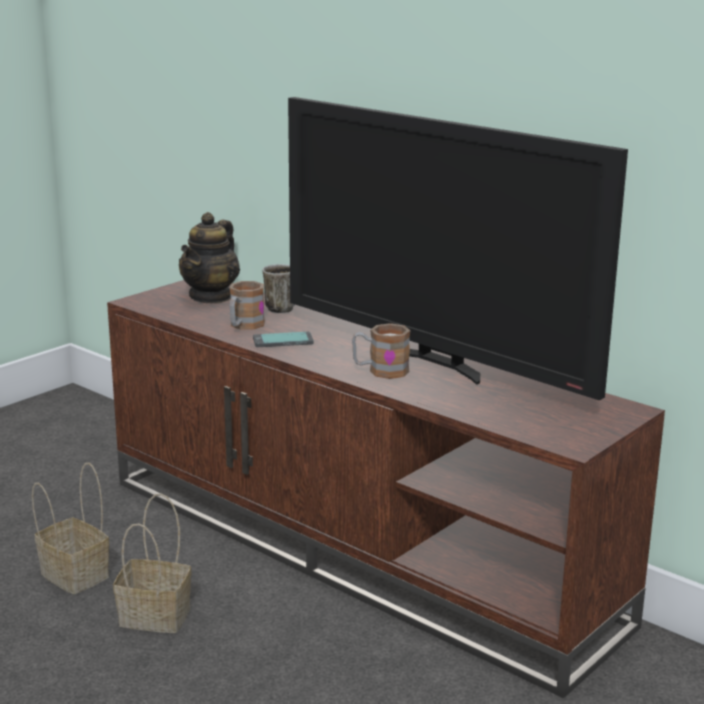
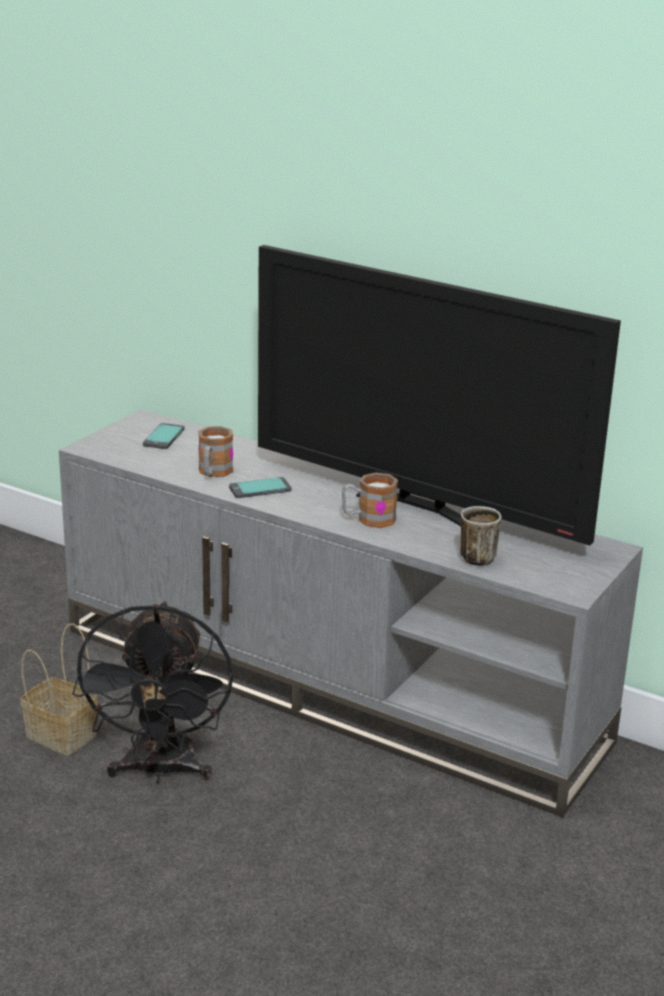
camera: 10 degrees left, 5 degrees up
(157, 616) = (160, 771): basket -> black fan
(211, 297) = (164, 437): teapot -> phone
(282, 308) = (242, 447): mug -> mug (478, 556)
(357, 548) = (332, 684): brown tv stand -> grey tv stand

